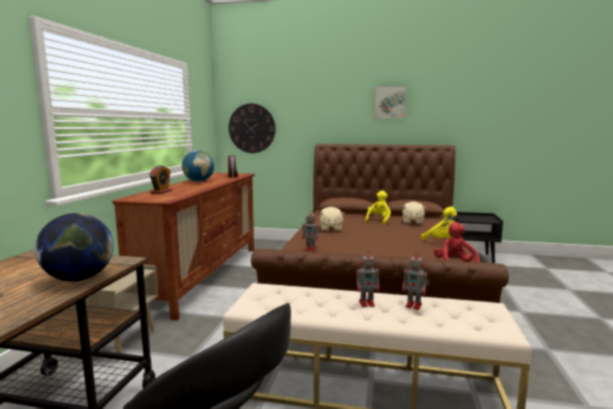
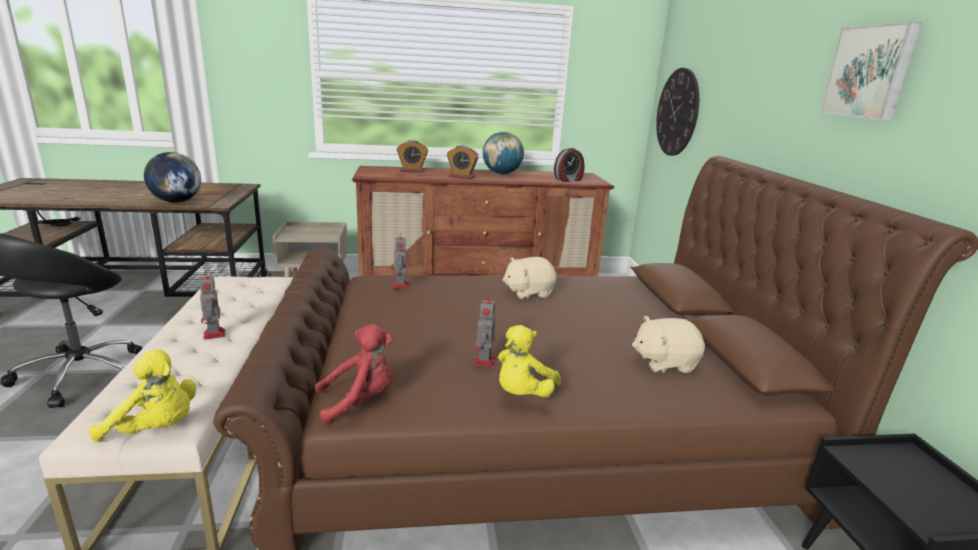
camera: 70 degrees right, 10 degrees up
(200, 186) = (462, 177): none -> alarm clock
(378, 221) = (633, 328): yellow plush toy -> yellow plush toy (156, 429)
(414, 305) = (196, 364): toy robot -> toy robot (484, 362)

